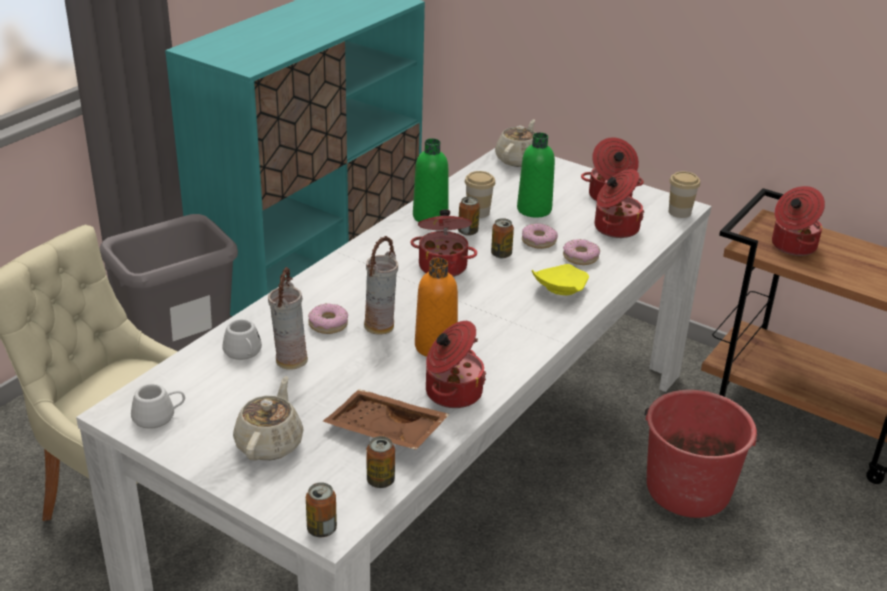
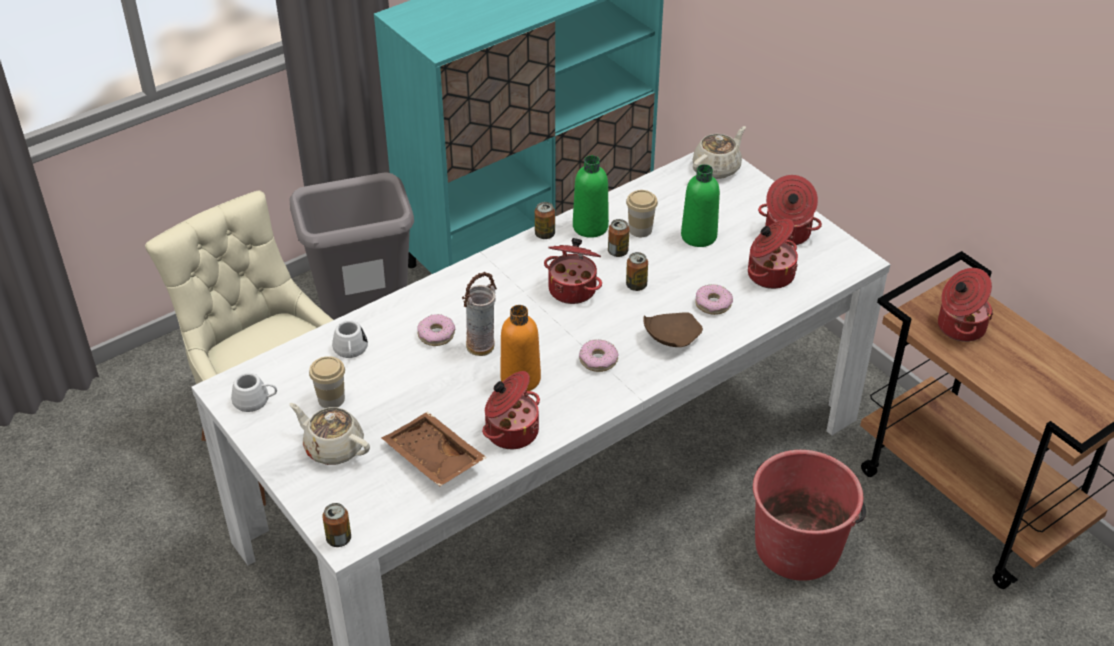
camera: 20 degrees right, 10 degrees up
(270, 443) = (333, 447): beige teapot -> beige teapot turned 90 degrees counterclockwise
(290, 360) = (385, 367): vase -> none
(380, 481) = (406, 505): can -> can (545, 234)
(538, 241) = (682, 276): donut -> donut (598, 360)
(559, 289) = (670, 337): yellow plate -> brown plate
(679, 212) = (850, 266): cup -> cup (331, 399)

